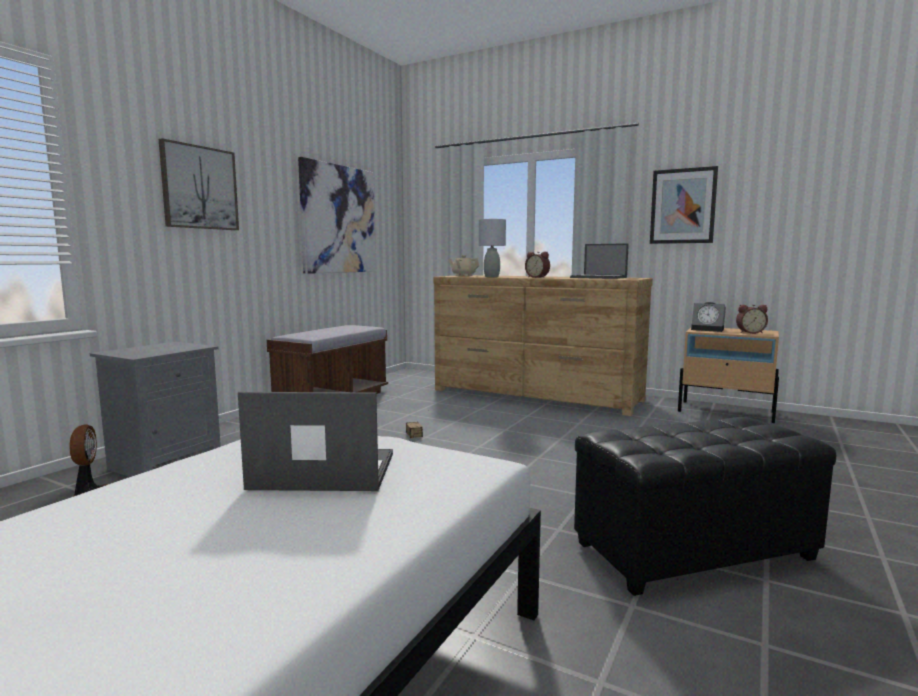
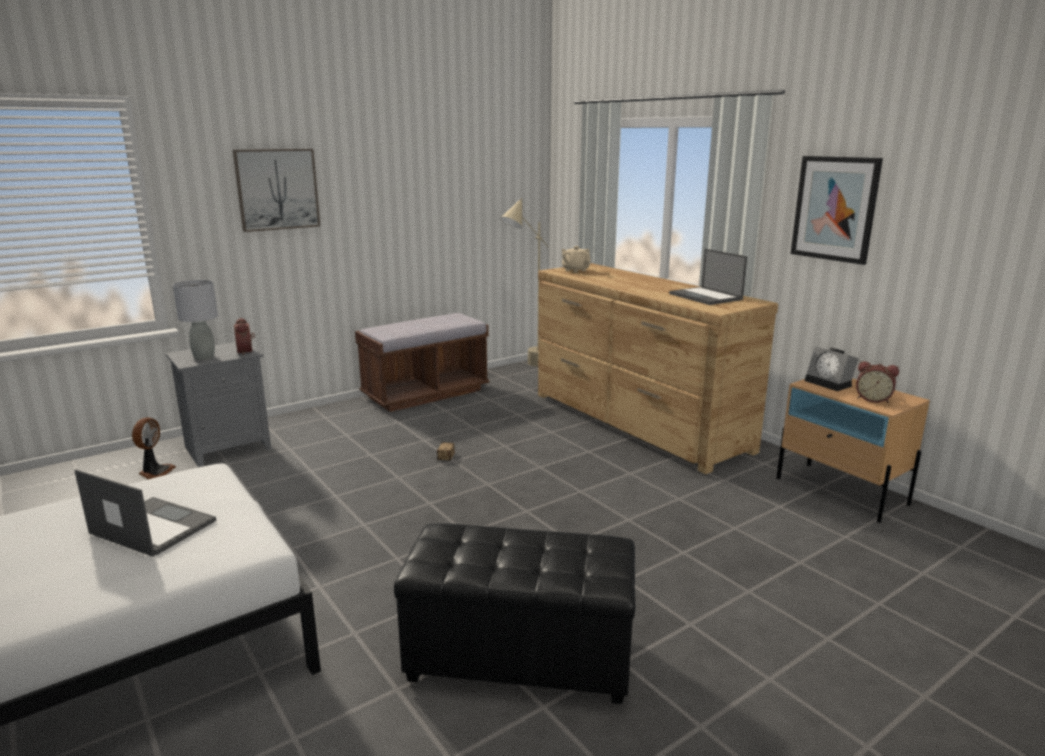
camera: 25 degrees right, 10 degrees up
(338, 219) = (450, 197): picture -> none
(399, 375) = (526, 367): none -> beige floor lamp
(491, 276) = (594, 278): grey table lamp -> grey table lamp (204, 357)
(538, 277) = (636, 288): alarm clock -> alarm clock (247, 352)

